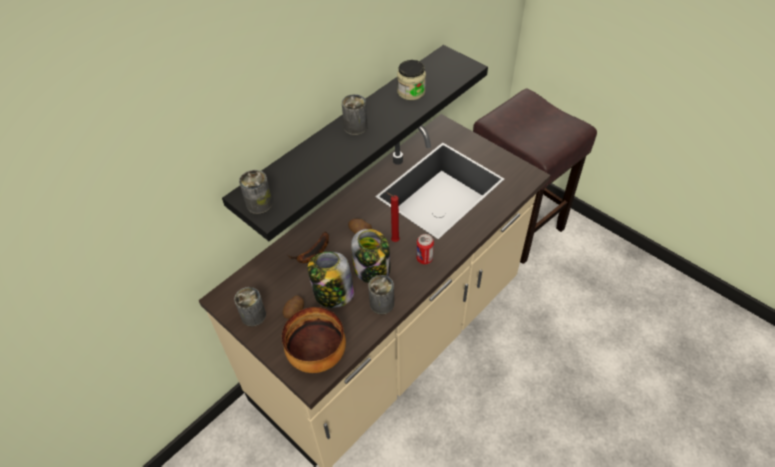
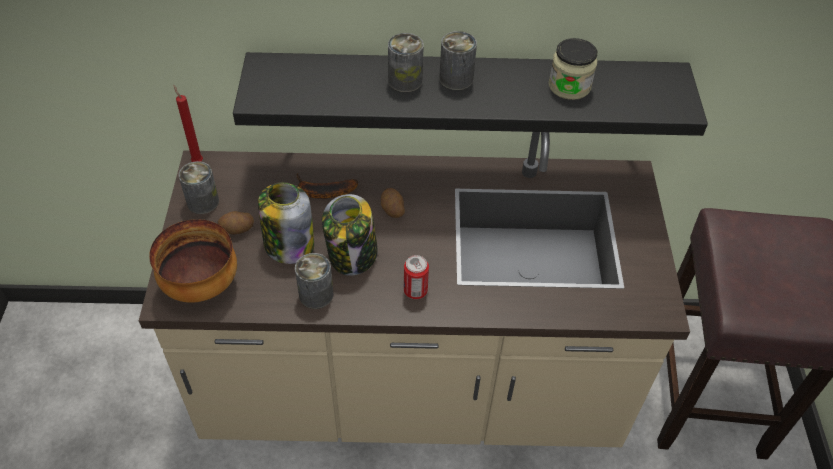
camera: 45 degrees right, 0 degrees up
(259, 204) = (265, 81): can -> can (405, 81)
(393, 240) = (411, 246): red candle -> red candle (196, 161)

